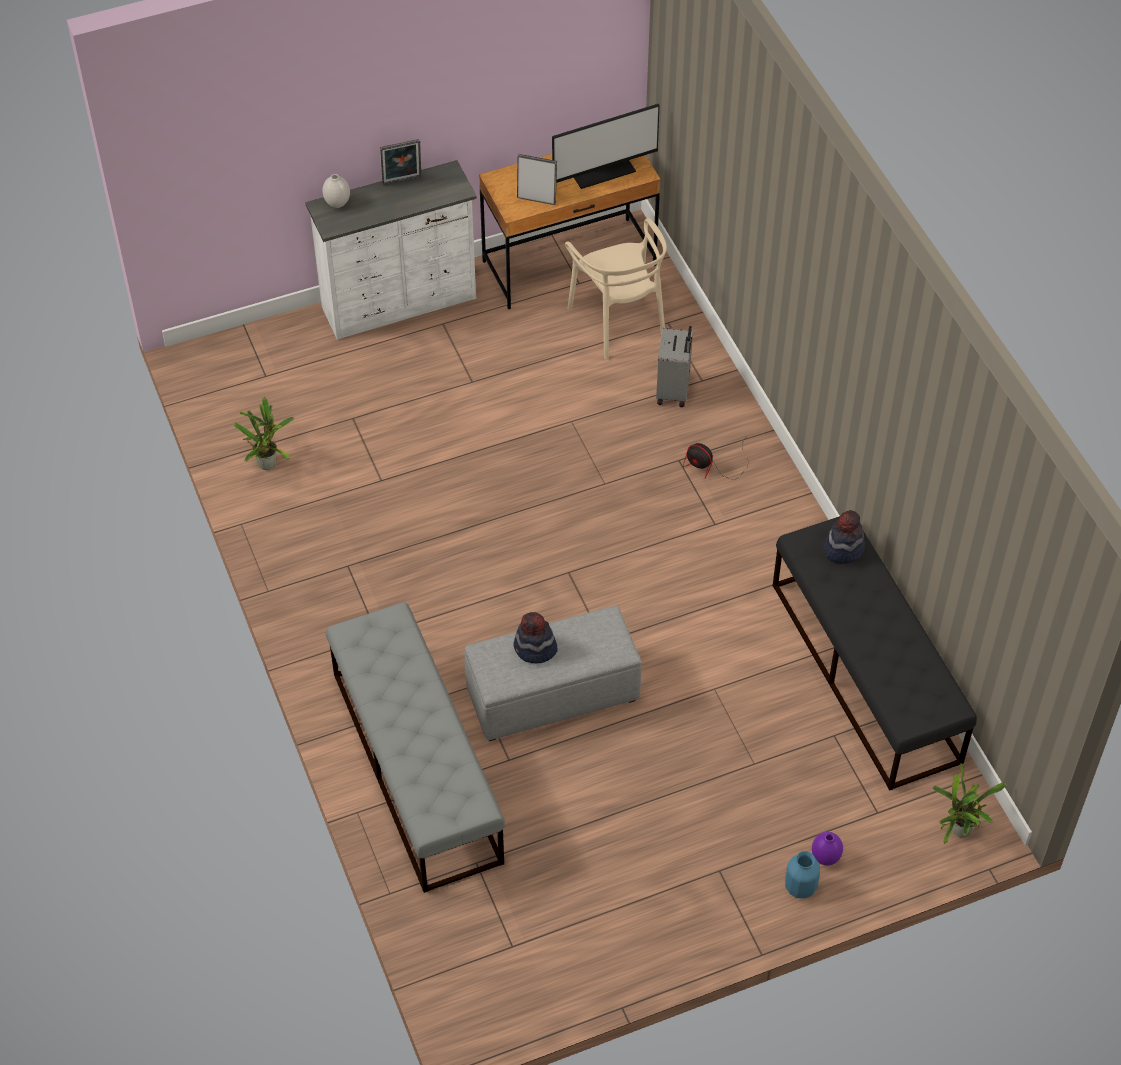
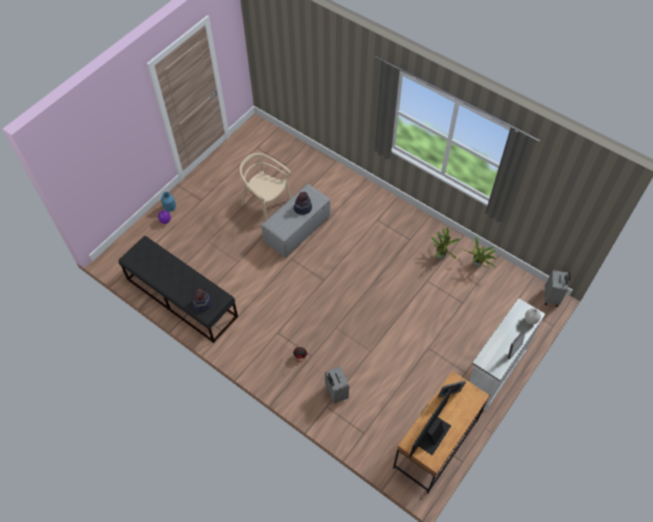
camera: 150 degrees right, 5 degrees up
(197, 355) = (552, 297): none -> grey suitcase
(416, 766) = (327, 183): grey bench -> none
(619, 322) = (387, 420): beige chair -> beige chair (266, 204)
(958, 831) = (119, 253): potted plant -> potted plant (441, 255)

